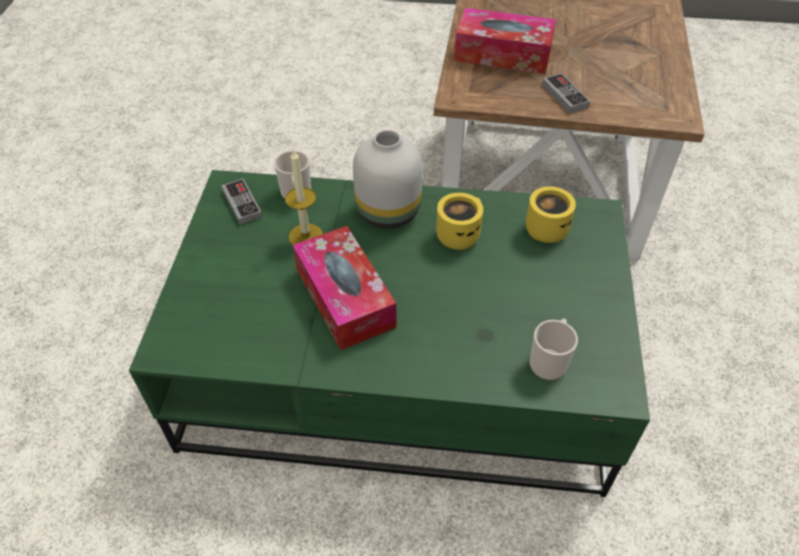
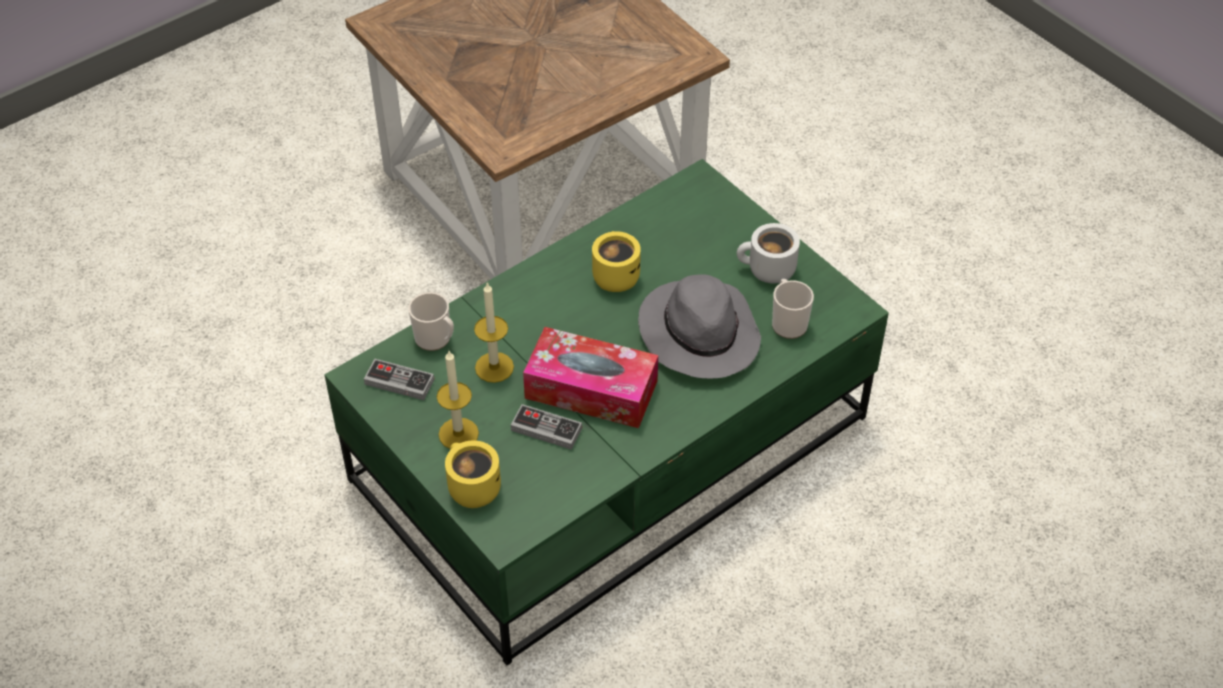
camera: 45 degrees left, 0 degrees up
(229, 261) = (458, 434): none -> candle
(390, 212) = (537, 297): white vase -> none
(469, 316) = (698, 333): none -> grey hat
(503, 54) = (489, 81): tissue box -> none
(544, 227) = (671, 222): yellow mug -> yellow mug (470, 488)
(564, 96) = (589, 91): game controller -> game controller (546, 429)
(578, 311) = (767, 271): none -> white mug

